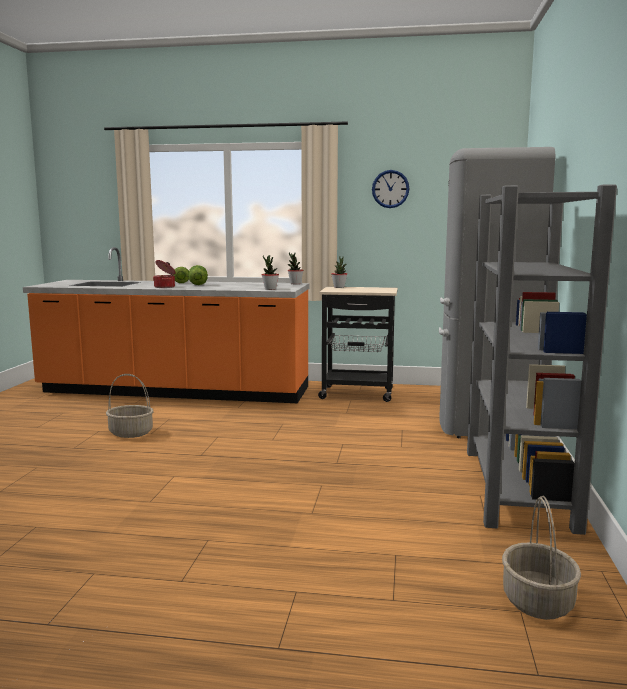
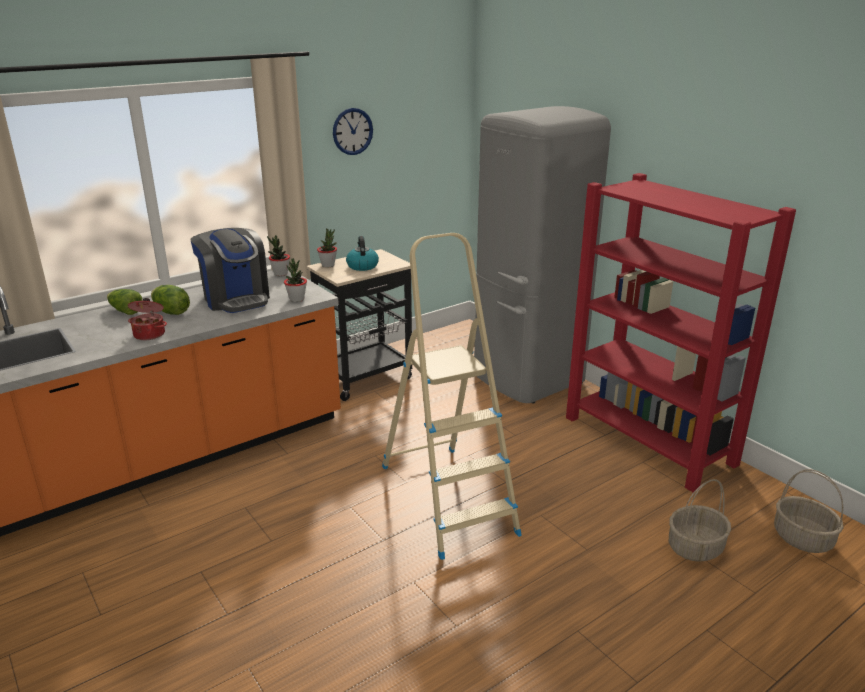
camera: 45 degrees left, 15 degrees up
(130, 433) = (247, 553): basket -> basket (695, 548)
(241, 285) = (236, 299): none -> coffee machine
(278, 455) = (447, 499): none -> beige step ladder
(359, 289) = (362, 266): none -> kettle
(518, 487) = (648, 440): grey bookcase -> red bookcase

